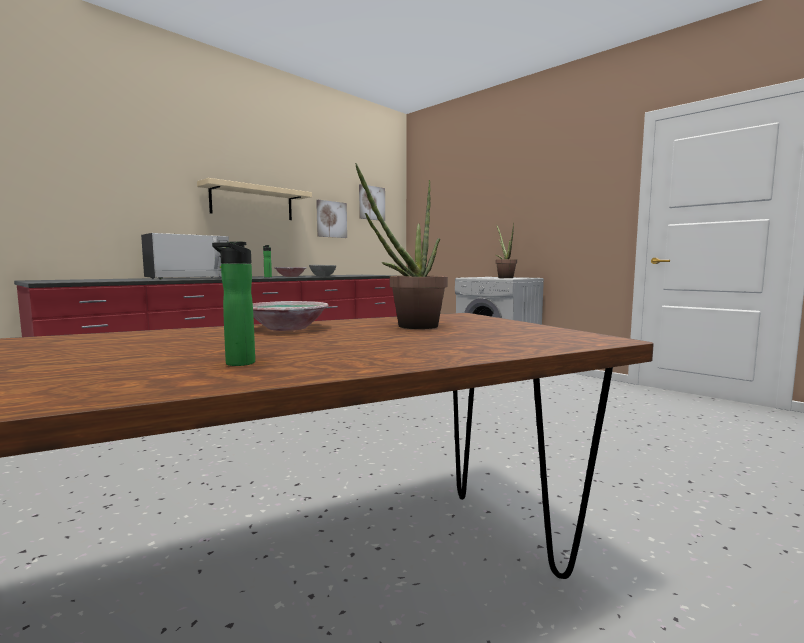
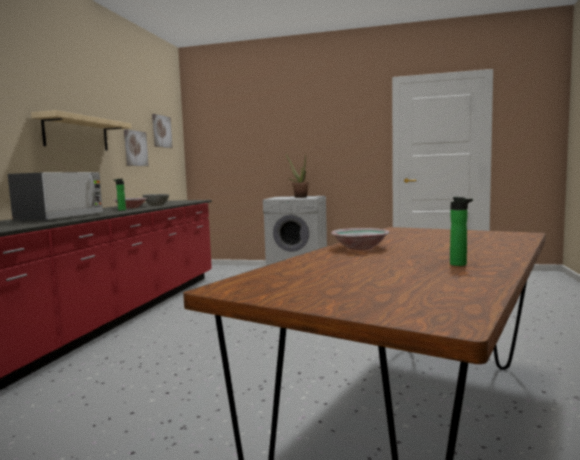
camera: 30 degrees left, 0 degrees up
(410, 327) = (416, 238): potted plant -> none

